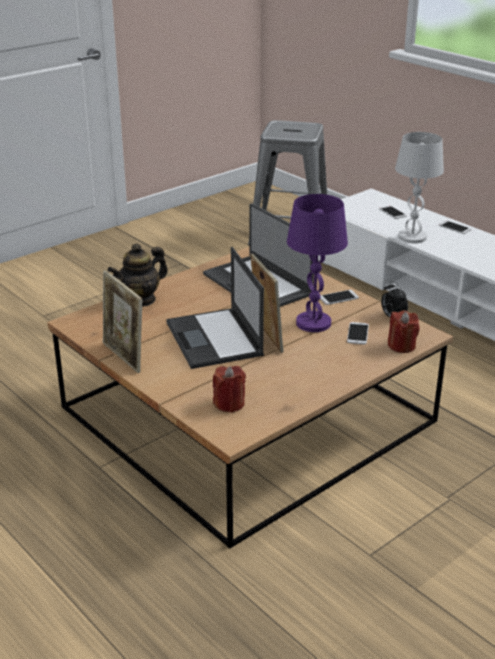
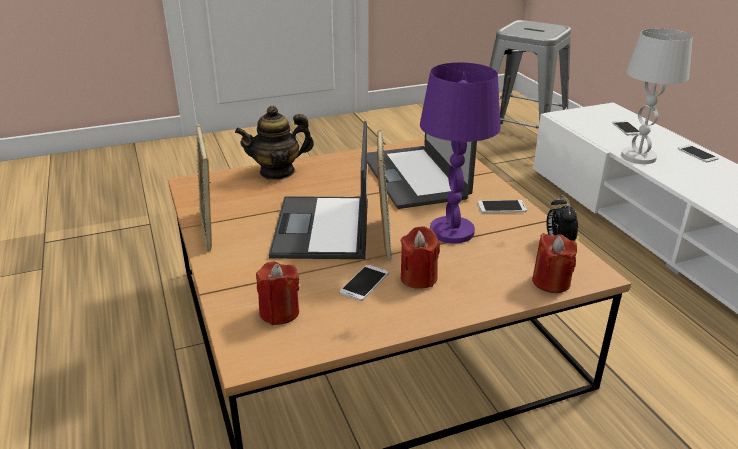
camera: 20 degrees right, 0 degrees up
(311, 361) = (418, 278): none -> red candle
(357, 333) = (500, 255): phone -> phone (364, 283)

